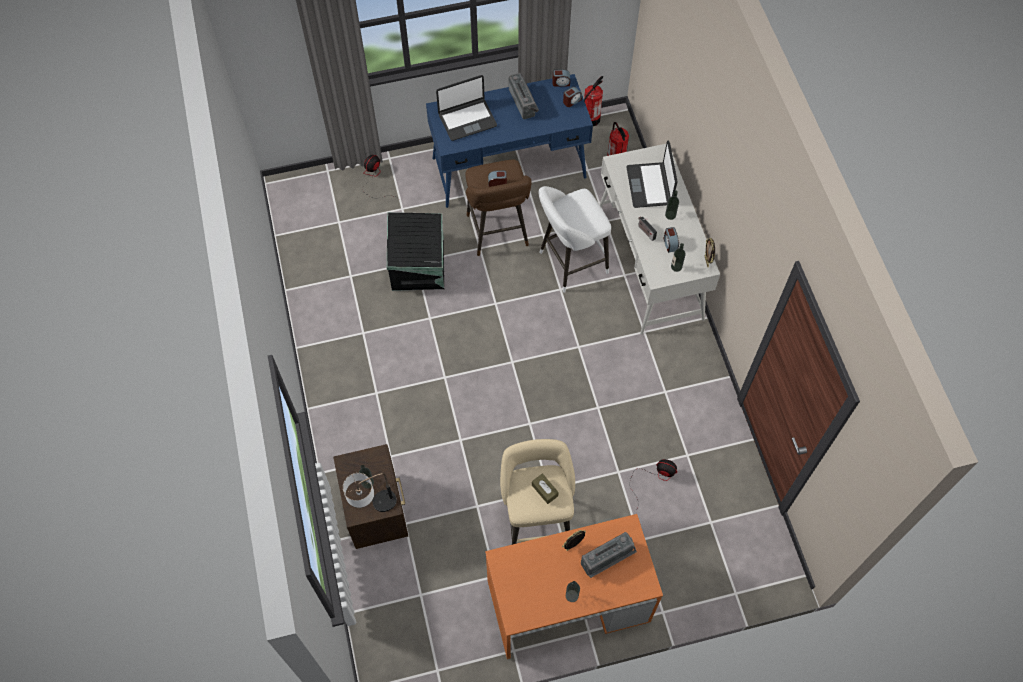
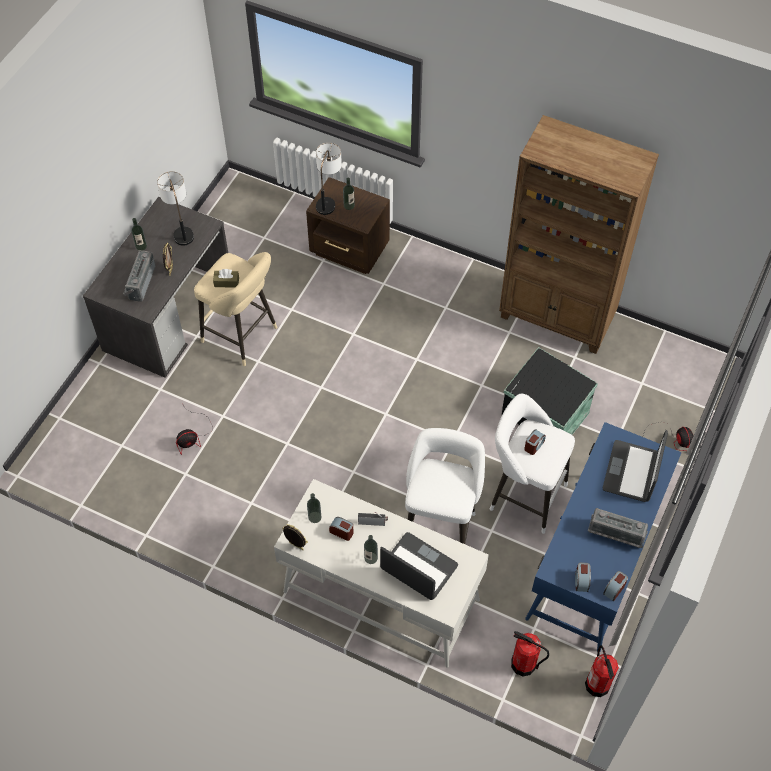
camera: 130 degrees right, 5 degrees down
(321, 310) = (557, 318): none -> brown bookcase
(498, 233) = (524, 495): brown stool -> white stool
(523, 579) = (181, 228): none -> table lamp
(568, 602) = (168, 314): orange desk -> grey desk

